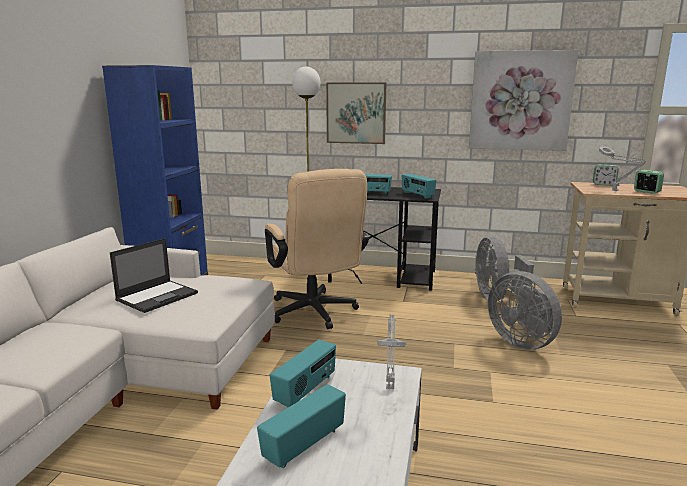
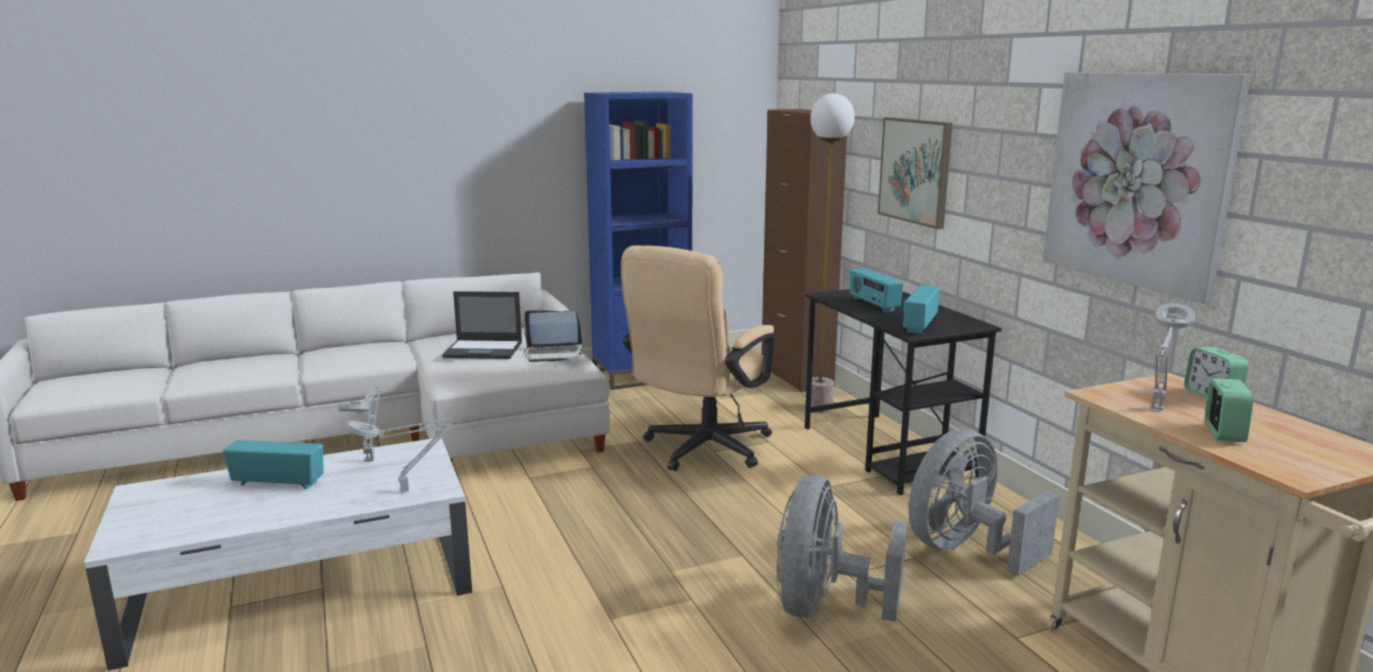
camera: 55 degrees right, 0 degrees up
(215, 279) = (553, 354): none -> laptop
(260, 262) = (796, 376): none -> brown cabinet
(306, 390) = (370, 459): radio -> grey table lamp

